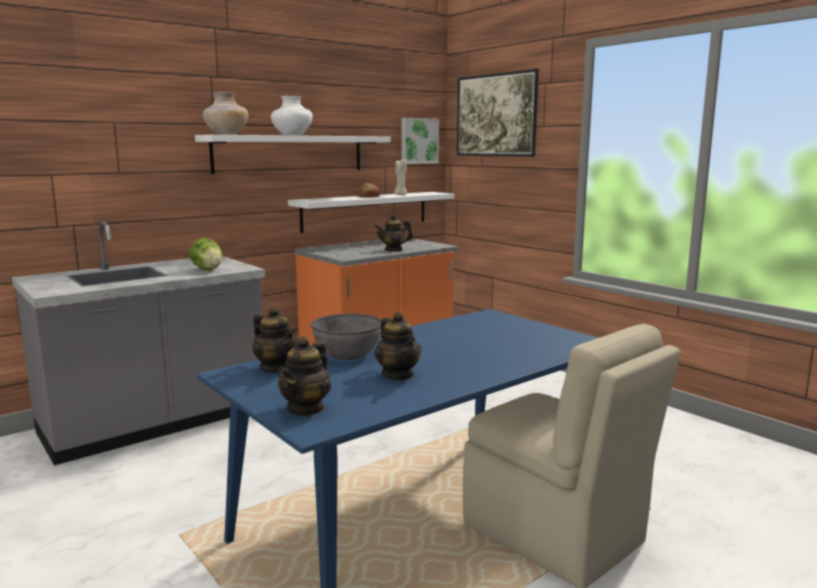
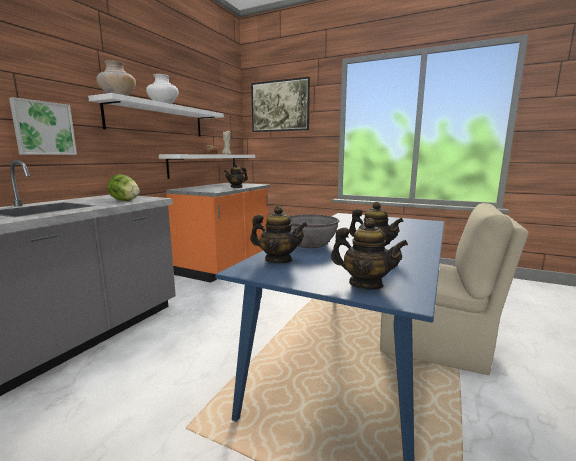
camera: 25 degrees left, 0 degrees up
(306, 408) = (365, 284): teapot -> teapot turned 60 degrees counterclockwise
(418, 141) = (230, 121): picture -> picture (43, 128)

